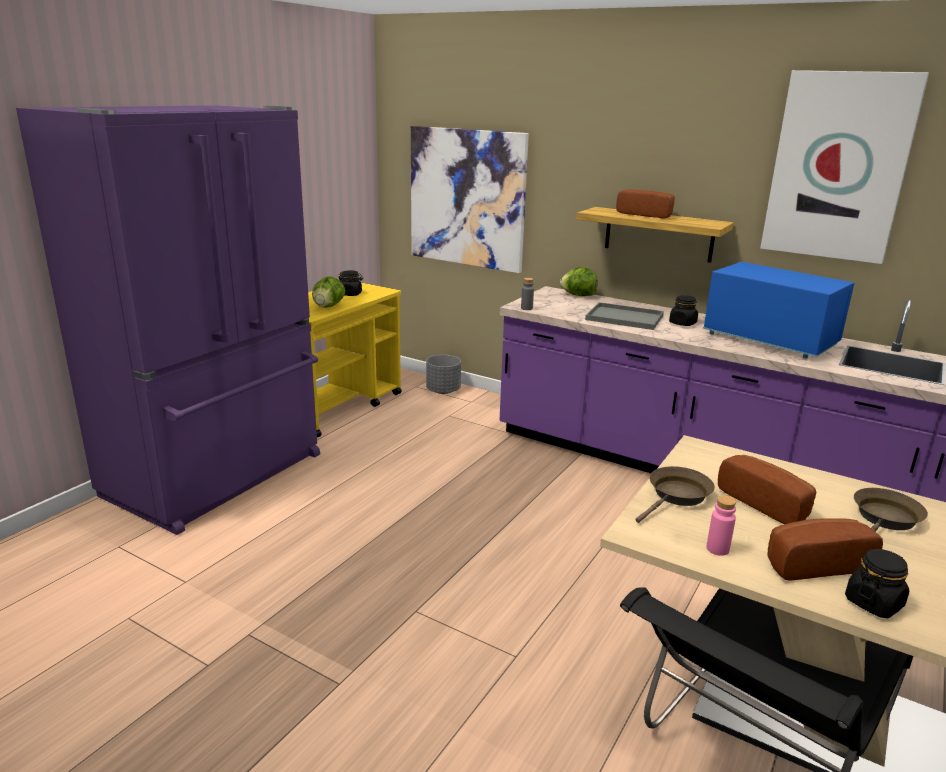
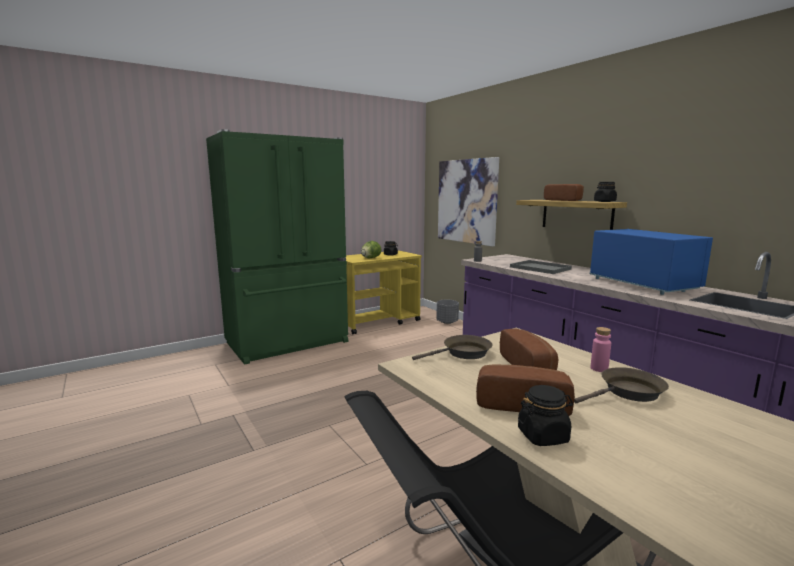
camera: 25 degrees right, 10 degrees down
(219, 476) = (289, 343): purple fridge -> green fridge
(578, 295) = (522, 258): lettuce -> none
(682, 323) = (581, 273): black jar -> black jar (604, 201)
(717, 549) = (453, 382): pink bottle -> pink bottle (599, 369)
(838, 167) = (705, 152): picture -> none

